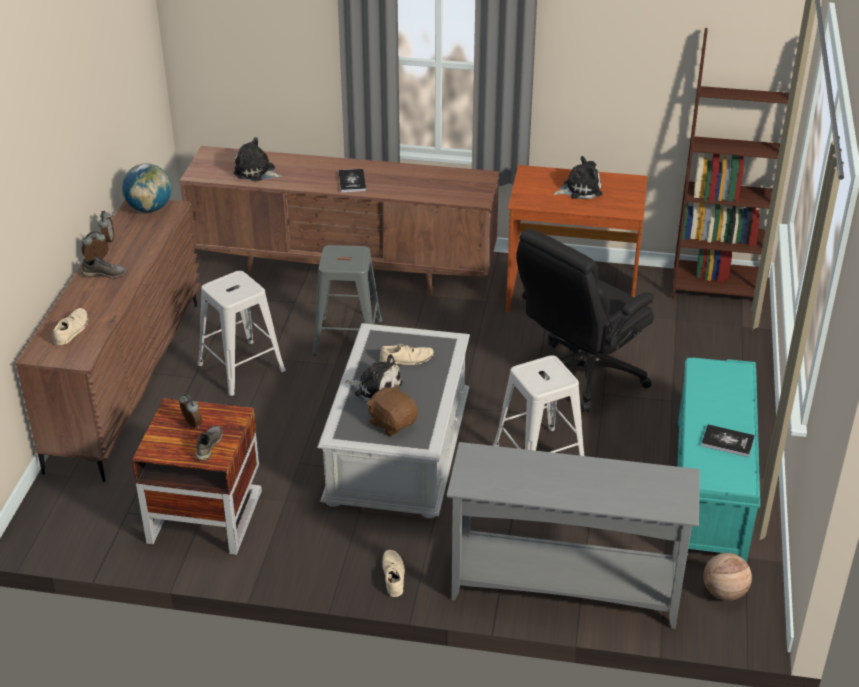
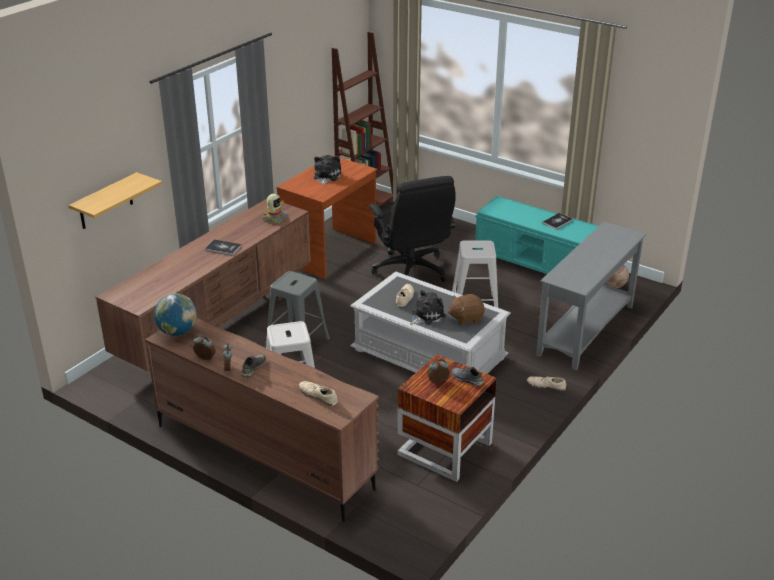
camera: 65 degrees left, 5 degrees down
(256, 56) = (105, 202): none -> shelf
(256, 172) = (166, 281): plush toy -> none
(449, 192) = (275, 219): none -> toy robot

